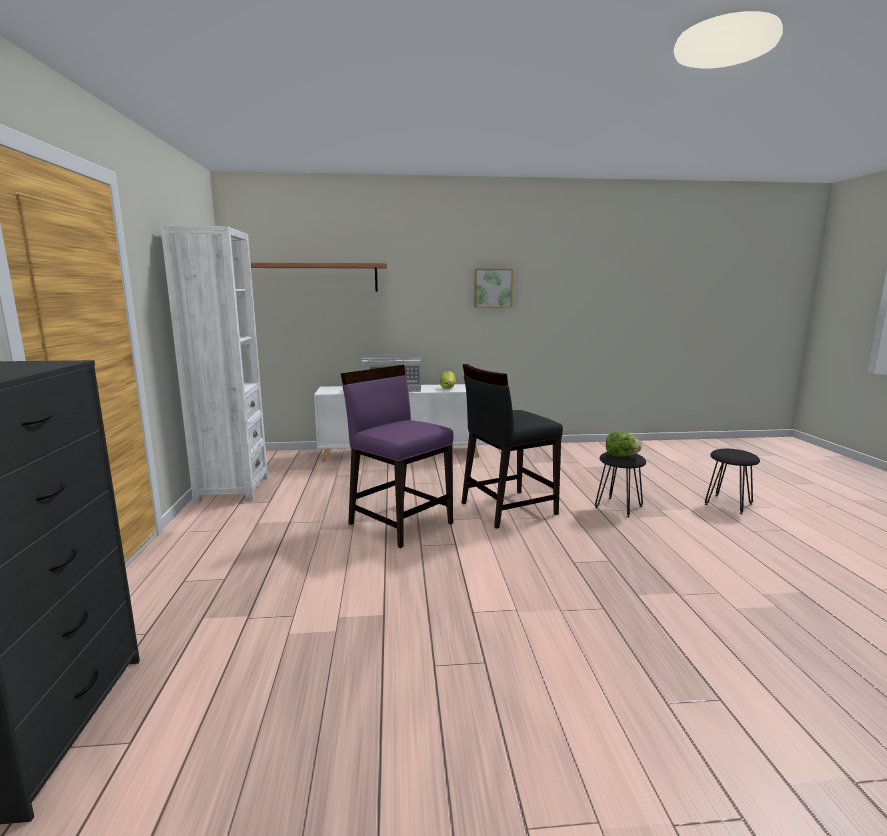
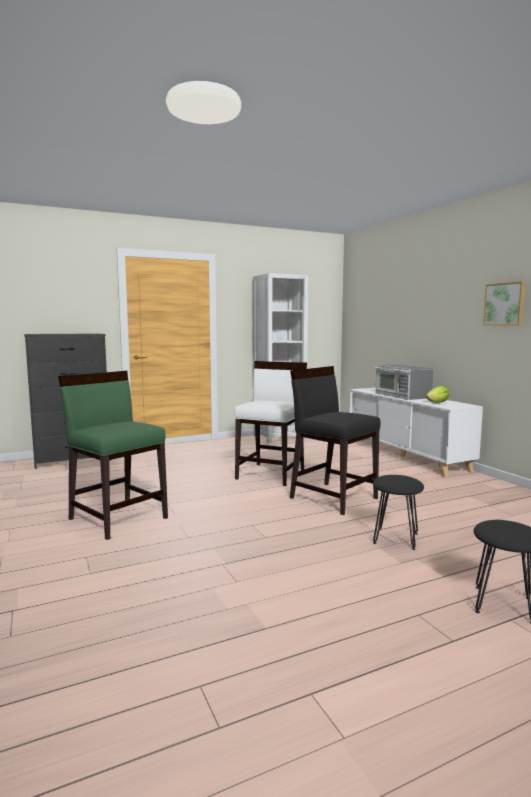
camera: 70 degrees right, 5 degrees down
(310, 277) = (380, 301): shelf -> none
(400, 523) = (271, 474): purple chair -> white chair
(515, 664) = (118, 518): none -> green chair
(620, 456) = (390, 479): lettuce -> none

